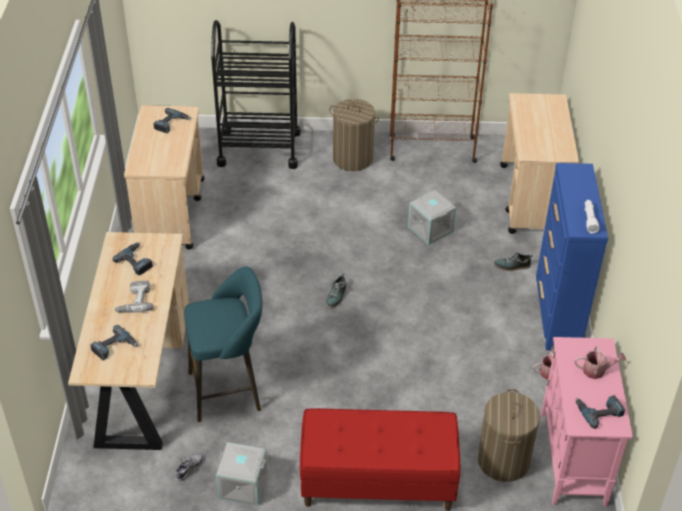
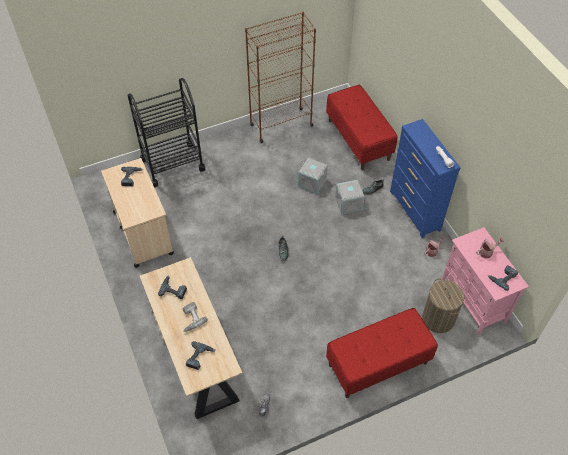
camera: 25 degrees left, 10 degrees up
(229, 390) = (257, 342): turquoise stool -> none
(242, 486) = (303, 402): grey storage box -> grey storage box (348, 204)
(353, 159) = (237, 150): laundry basket -> none
(531, 199) = (359, 140): beige cart -> red bench

